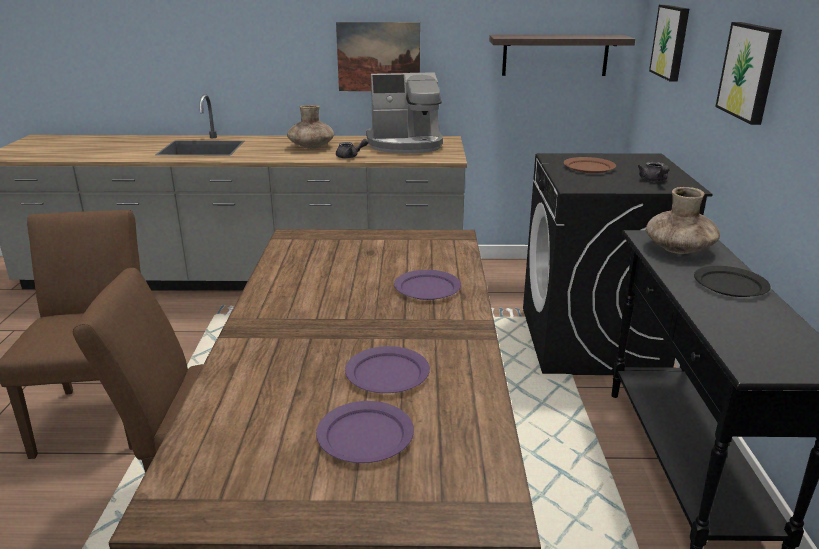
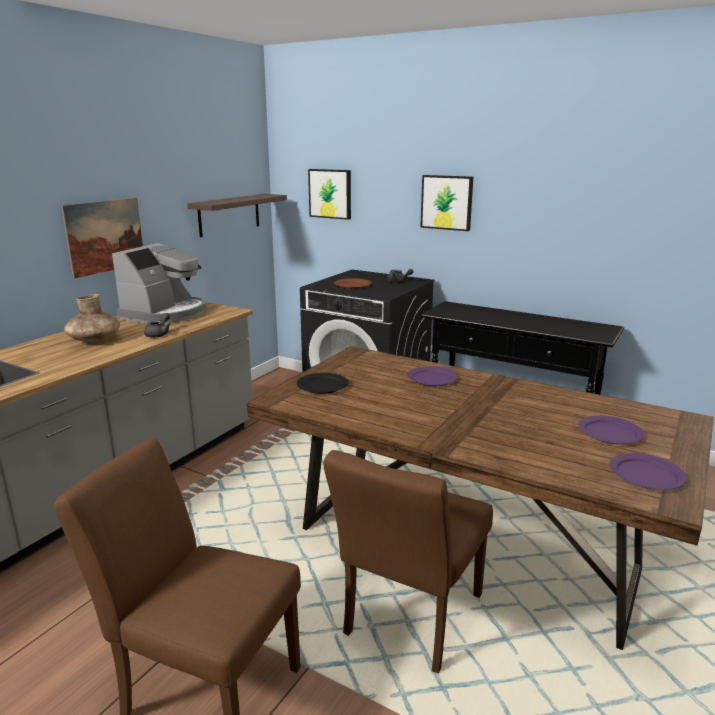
camera: 60 degrees left, 5 degrees down
(387, 373) = (541, 413): purple plate -> purple plate (645, 474)
(679, 249) = (463, 312): brown vase -> none
(730, 284) = (515, 316): black plate -> black plate (322, 385)

